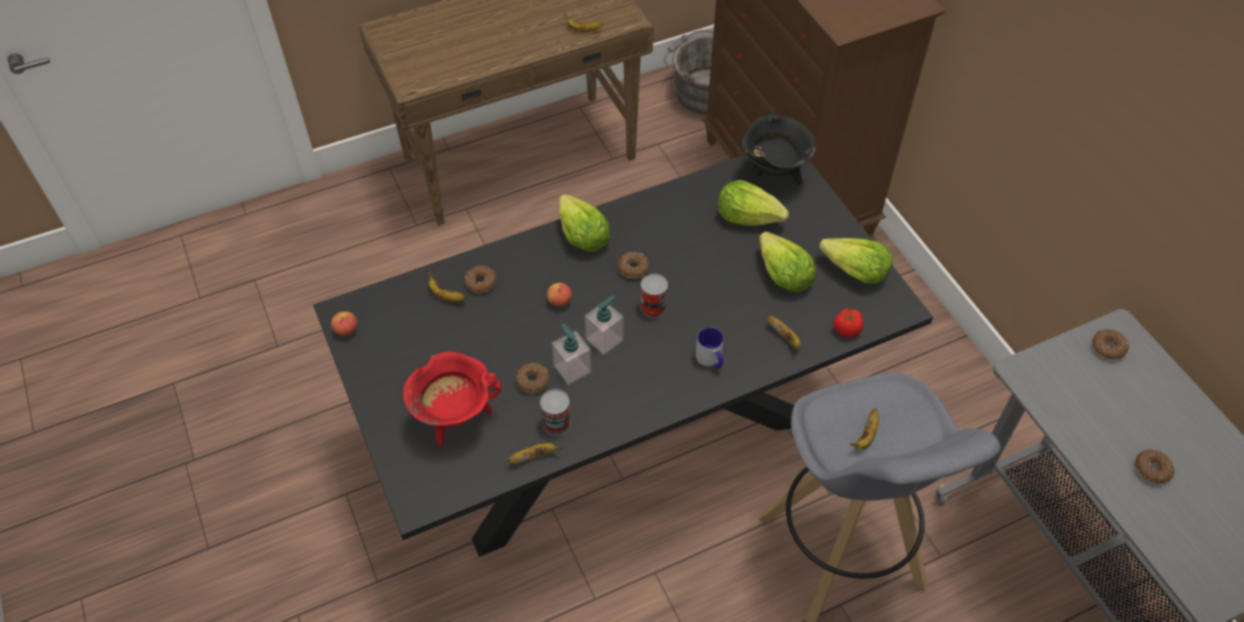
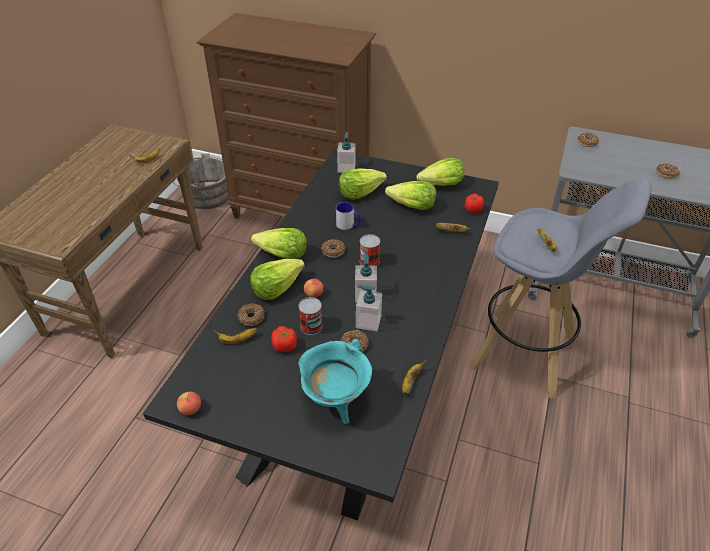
camera: 45 degrees left, 10 degrees down
(455, 418) = (335, 401): red cooking pot -> turquoise cooking pot
(475, 333) = (285, 346): none -> tomato
(536, 268) = (276, 287): none -> lettuce
(556, 422) = (398, 355): can -> can (311, 326)
(711, 360) = (432, 265): mug -> mug (348, 225)
(774, 174) = (346, 168): black cooking pot -> soap dispenser

